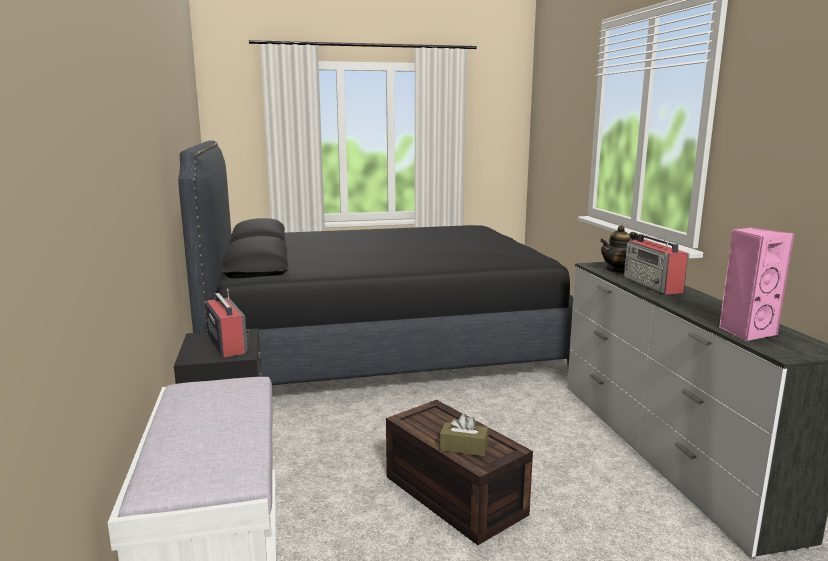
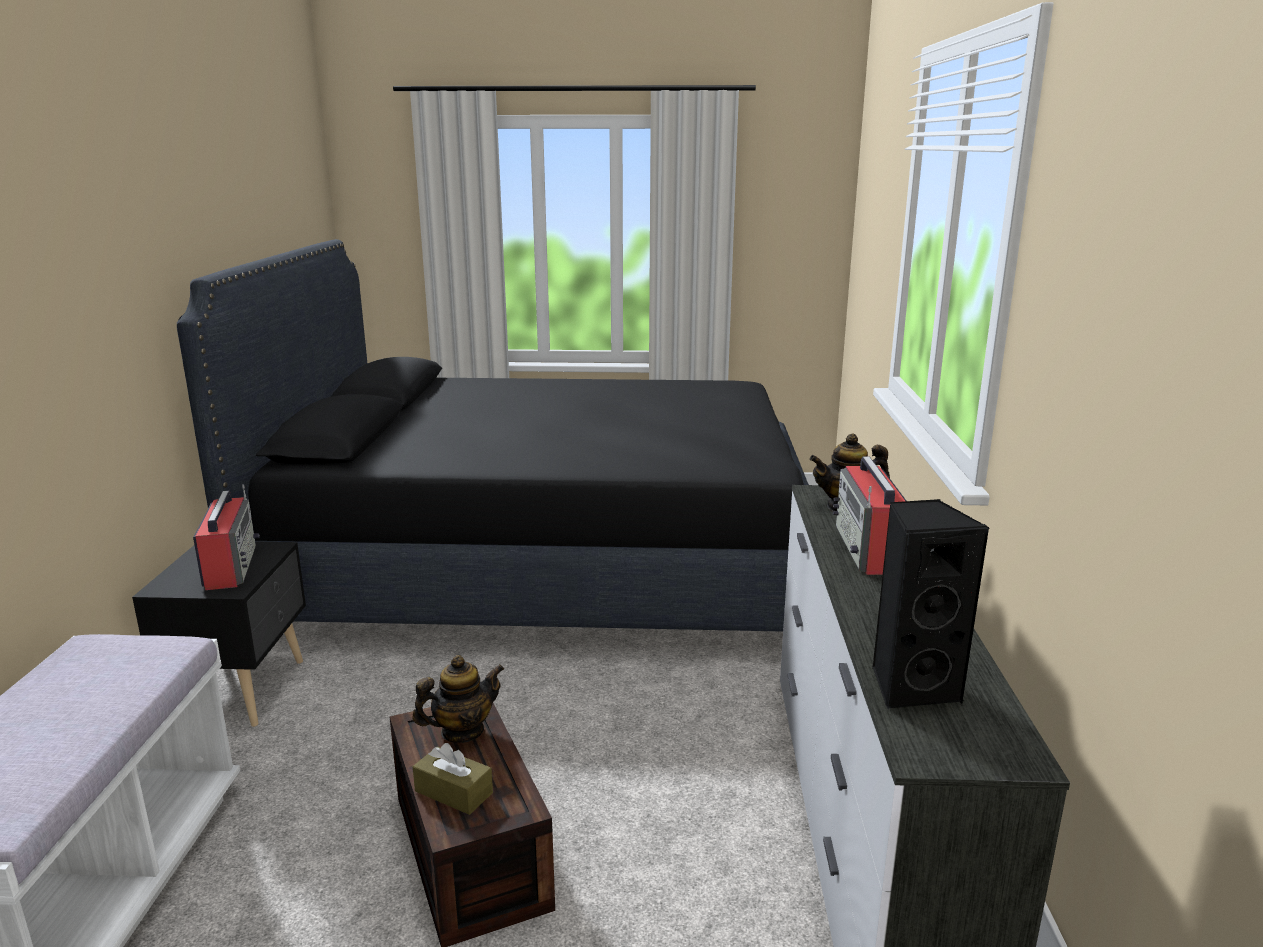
camera: 15 degrees right, 5 degrees up
(439, 419) = (462, 731): none -> teapot
(746, 332) = (911, 686): pink speaker -> black speaker

